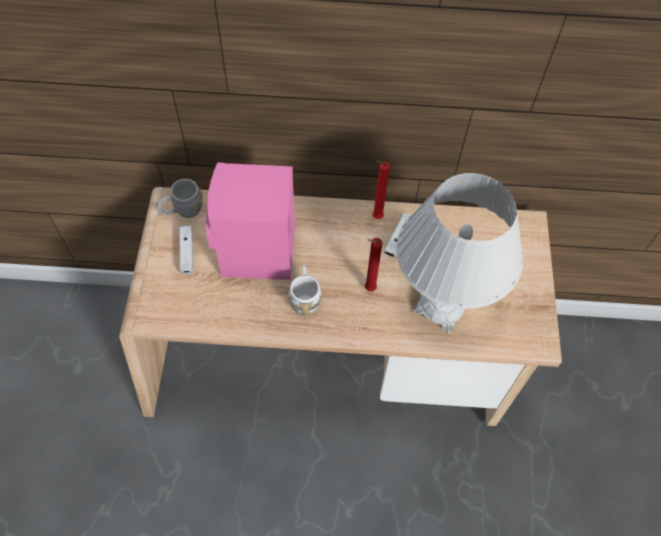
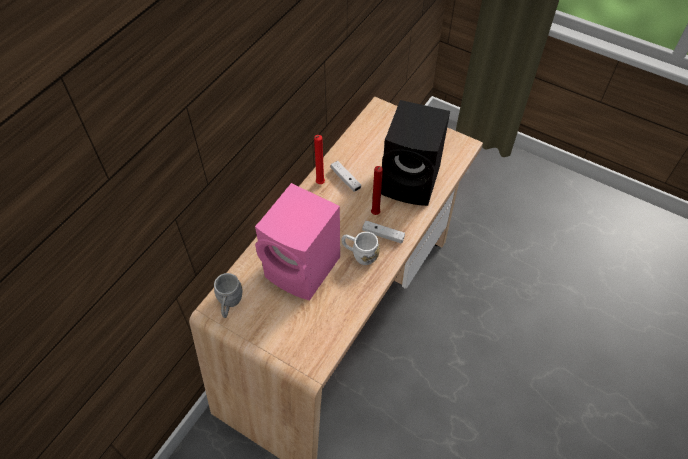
camera: 60 degrees left, 5 degrees down
(187, 253) = (272, 316): white game controller -> white game controller (383, 235)
(441, 307) = (412, 182): white table lamp -> black speaker

